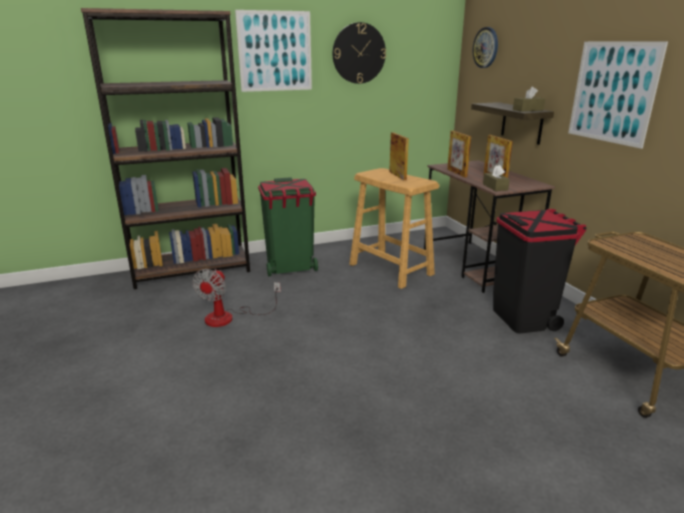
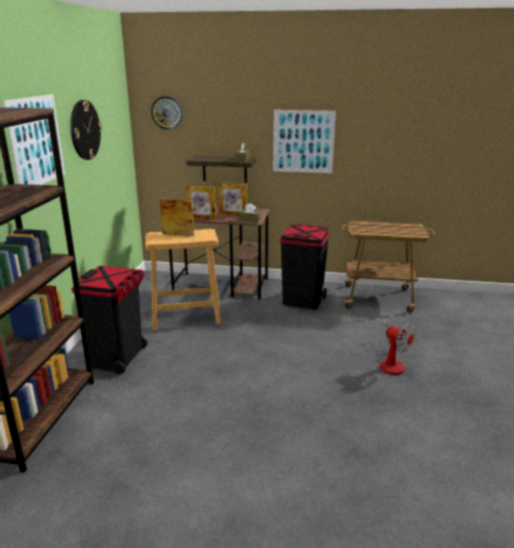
camera: 60 degrees left, 0 degrees up
(229, 317) = (172, 416): fan -> fan (391, 362)
(290, 268) = (118, 358): green trash can -> black trash can

